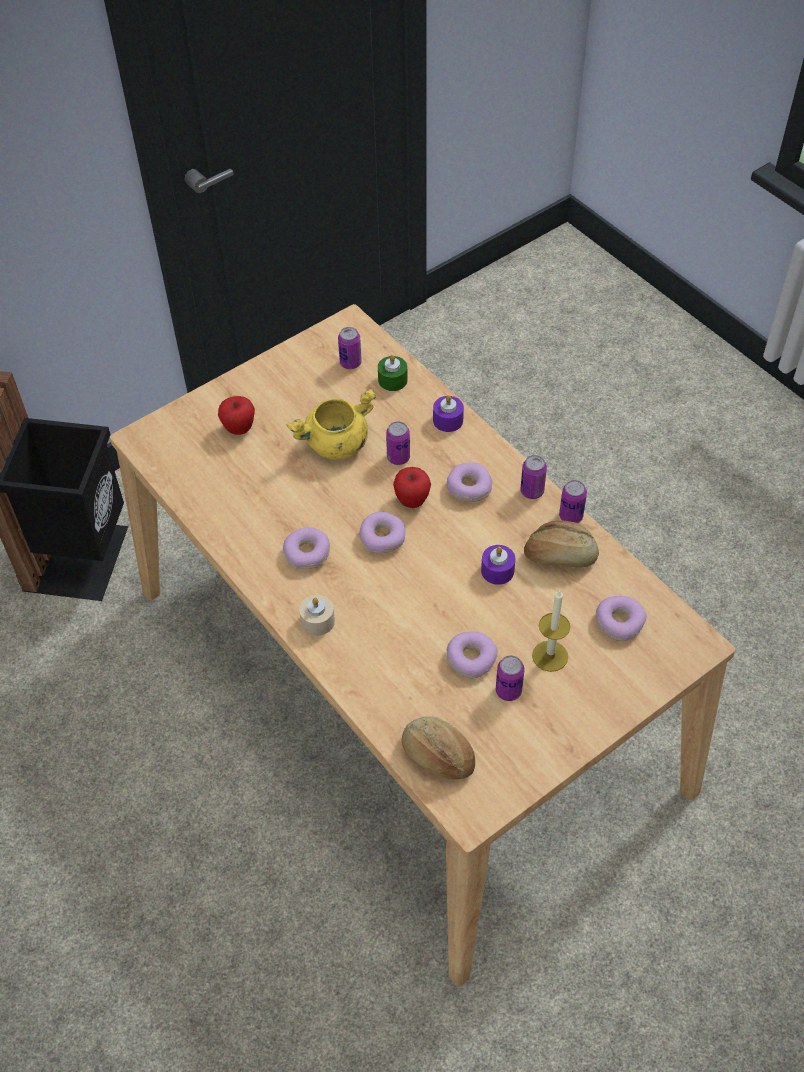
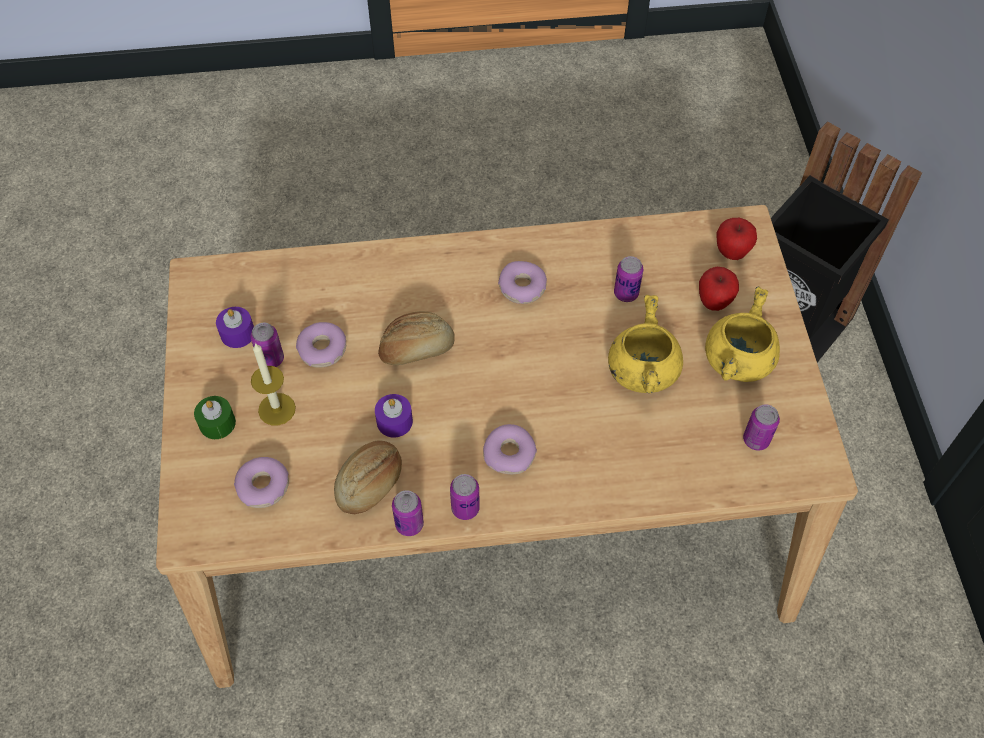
camera: 120 degrees right, 5 degrees up
(288, 395) = (738, 362): none -> yellow cooking pot
(317, 621) = (445, 263): beige candle -> none
(382, 537) = (499, 351): donut -> none
(392, 380) = (706, 466): green candle -> green candle (217, 423)
(398, 457) = (590, 414): can -> can (626, 293)
(412, 500) = (526, 397): apple -> apple (731, 252)
(437, 757) = (257, 280): bread -> bread (416, 349)
(448, 420) = (613, 486): purple candle -> purple candle (237, 333)

